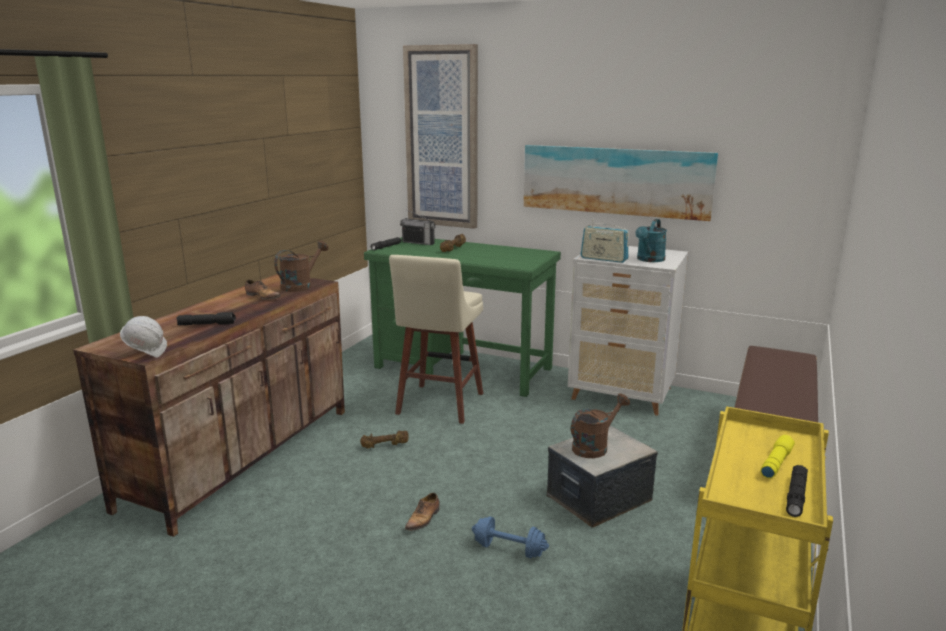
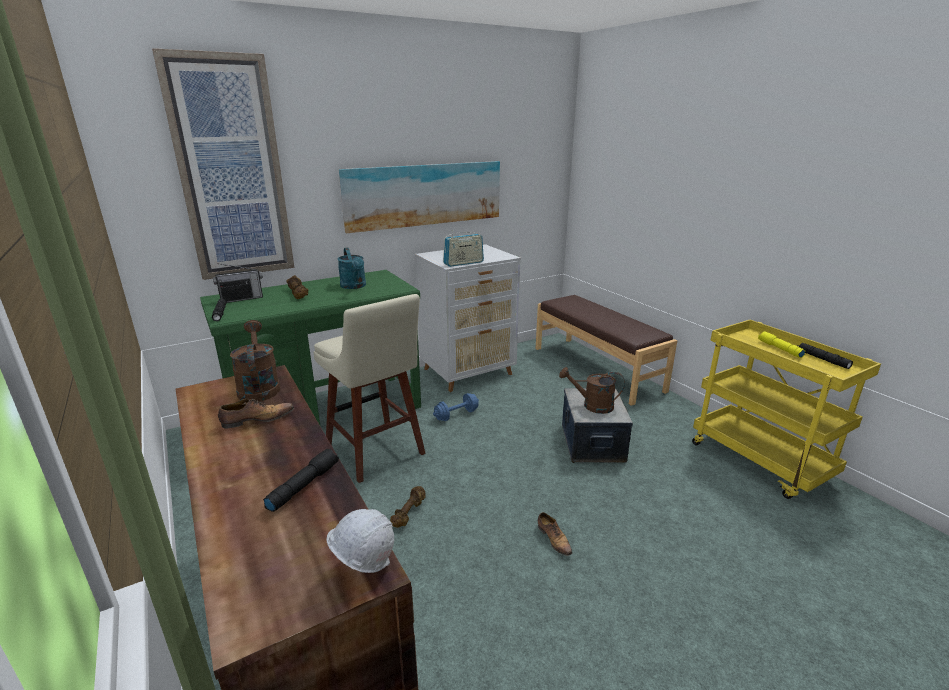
camera: 55 degrees left, 5 degrees up
(509, 549) = (627, 511): blue dumbbell -> blue dumbbell (456, 415)
(594, 446) = (592, 405): brown watering can -> brown watering can turned 75 degrees counterclockwise
(649, 260) = (488, 256): turquoise watering can -> turquoise watering can (354, 286)

